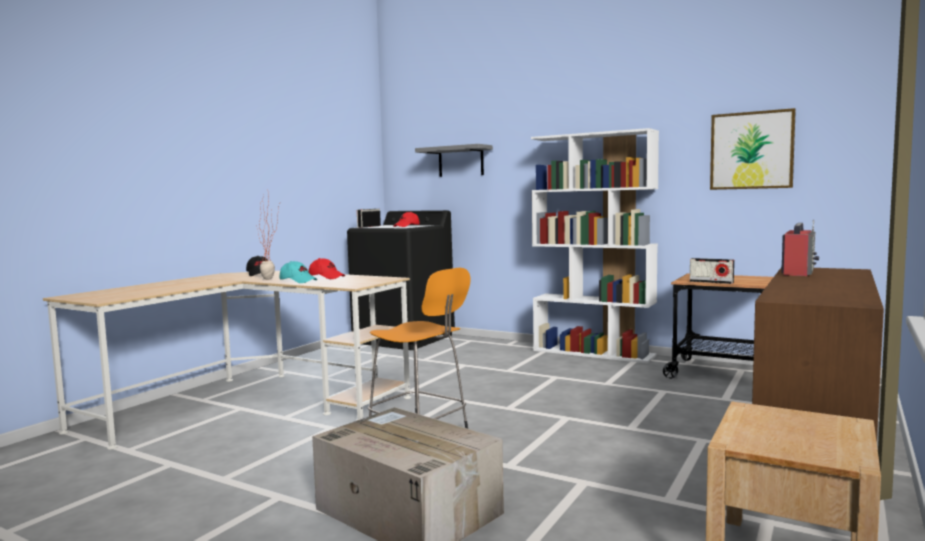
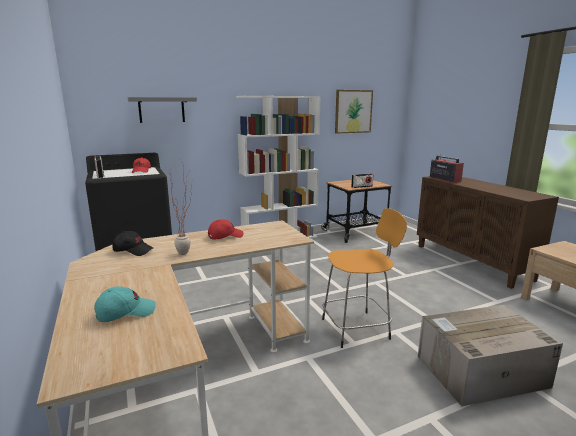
camera: 55 degrees left, 10 degrees up
(298, 281) = (227, 247): turquoise cap -> turquoise cap (126, 313)

